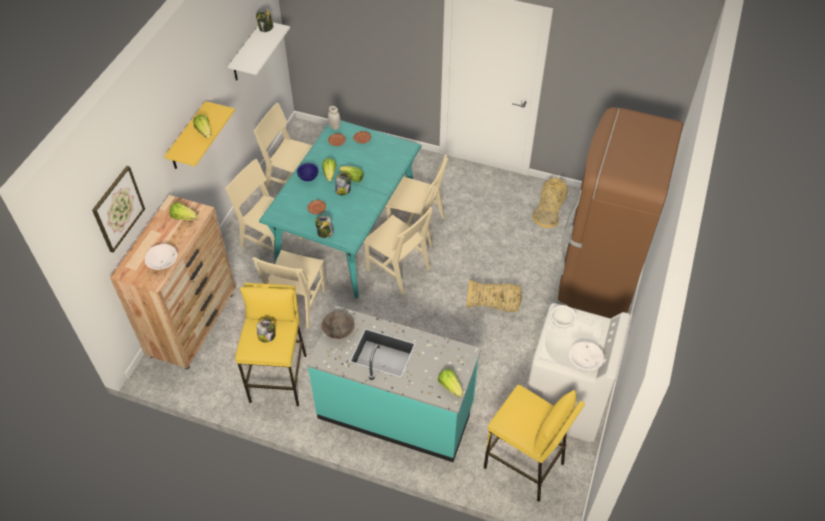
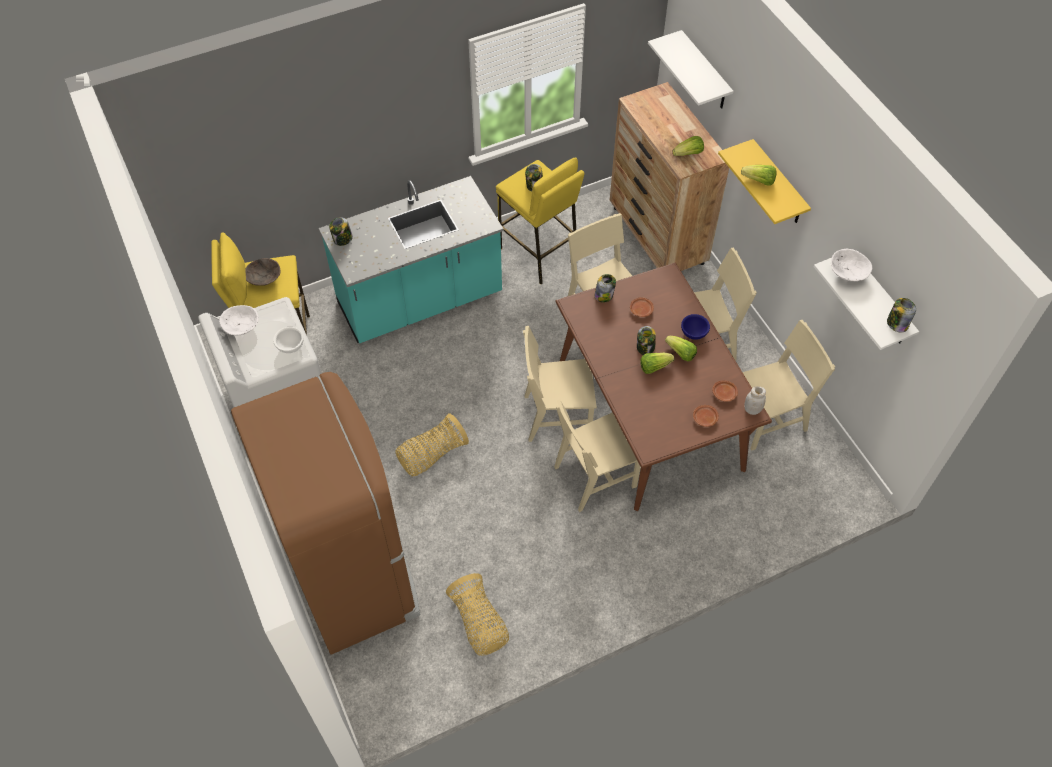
camera: 135 degrees right, 5 degrees up
(118, 208) = (705, 72): picture -> white shelf
(163, 263) = (646, 115): white bowl -> white bowl (847, 274)
(338, 331) = (476, 212): brown bowl -> brown bowl (265, 279)
(347, 232) = (648, 413): turquoise dining table -> brown dining table
(450, 386) = (342, 239): lettuce -> jar

